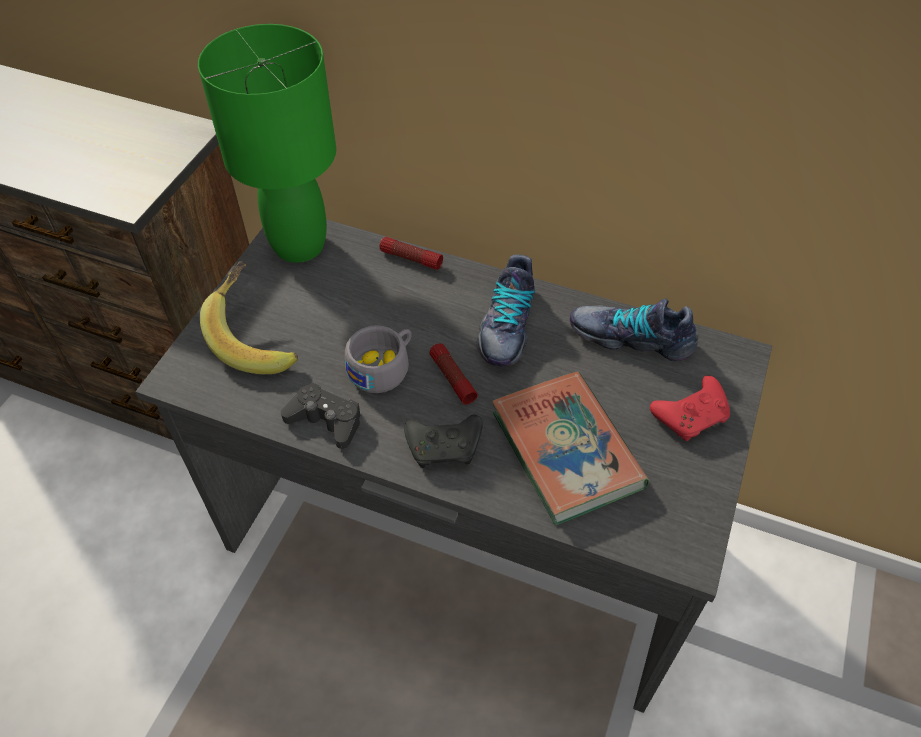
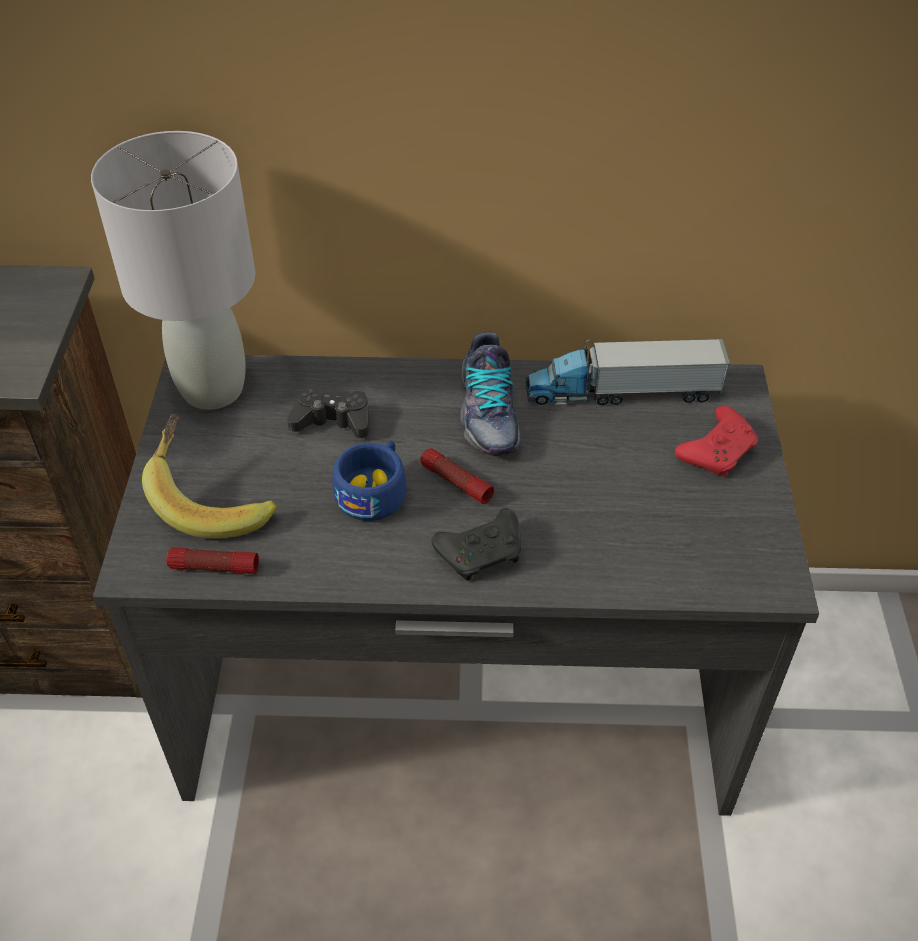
camera: 20 degrees left, 5 degrees down
(298, 246) = (212, 390): green table lamp -> grey table lamp
(326, 420) = (337, 563): black game controller -> black game controller (332, 420)
(383, 367) = (374, 491): grey cup -> blue cup
(411, 259) = (349, 372): flashlight -> flashlight (214, 568)
(566, 451) = (610, 520): book -> none
(631, 337) = (622, 392): shoe -> toy truck

